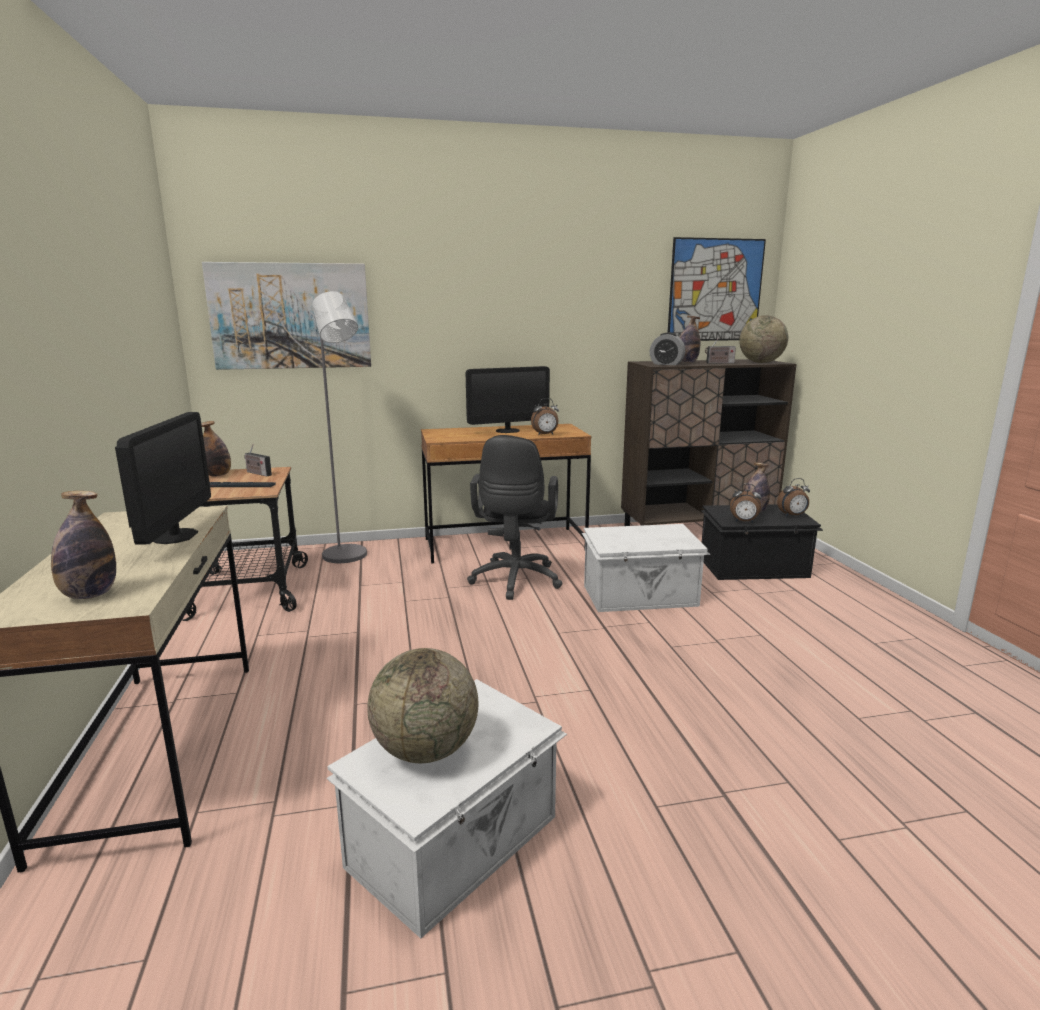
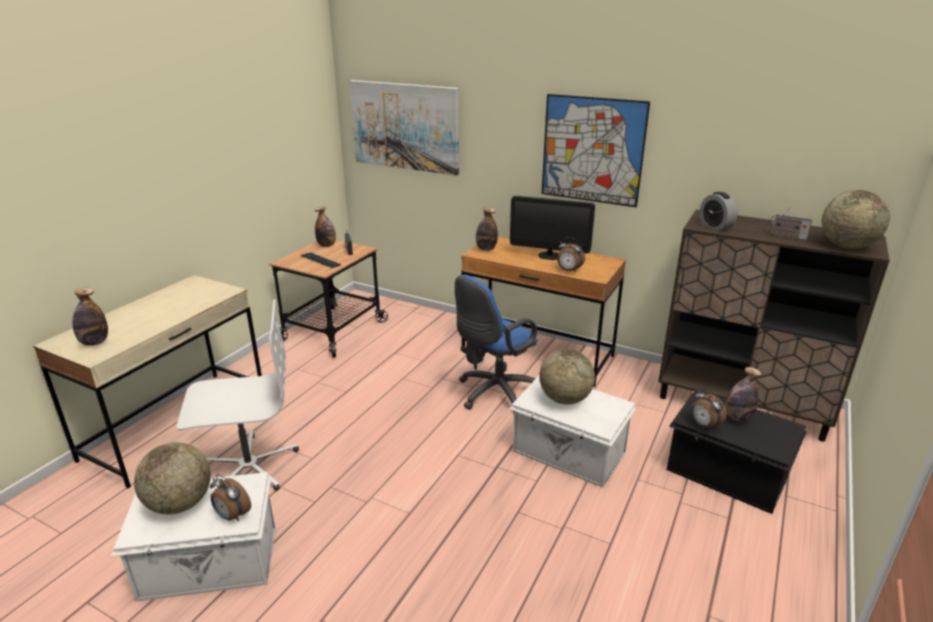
camera: 40 degrees right, 10 degrees up
(175, 536) = (185, 309): monitor -> none
(347, 738) = (248, 466): none -> white office chair
(348, 557) = (418, 324): grey floor lamp -> none
(515, 582) = (494, 394): black office chair -> blue office chair
(633, 536) = (564, 399): none -> globe
(686, 363) = (748, 227): bottle -> bottle (486, 249)
(715, 290) = (829, 142): picture -> picture (592, 150)
(792, 515) = (774, 440): alarm clock -> alarm clock (232, 516)

